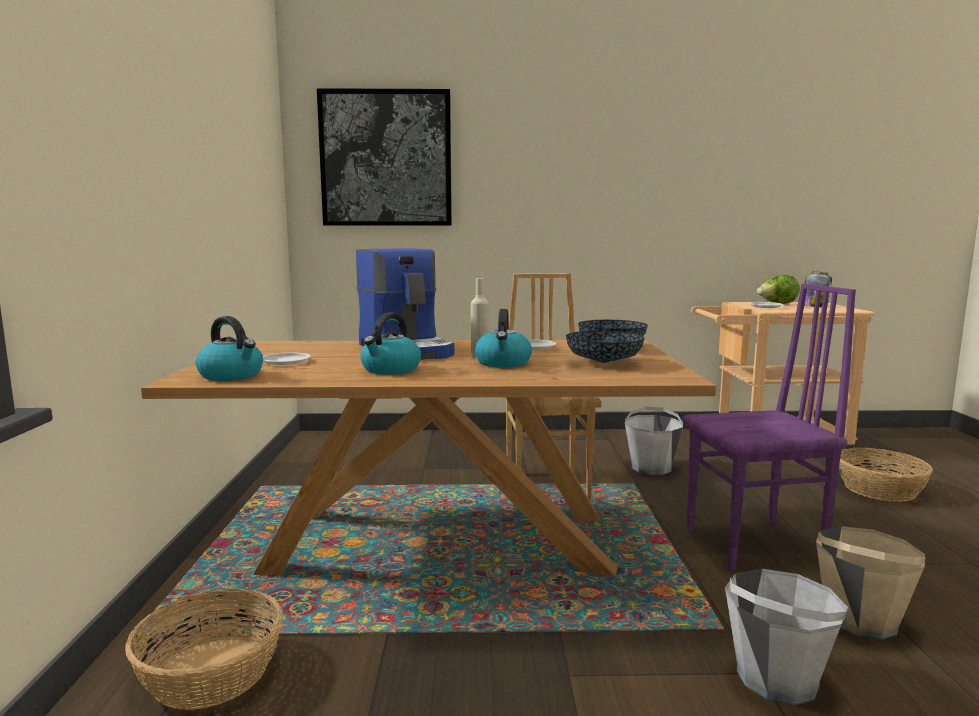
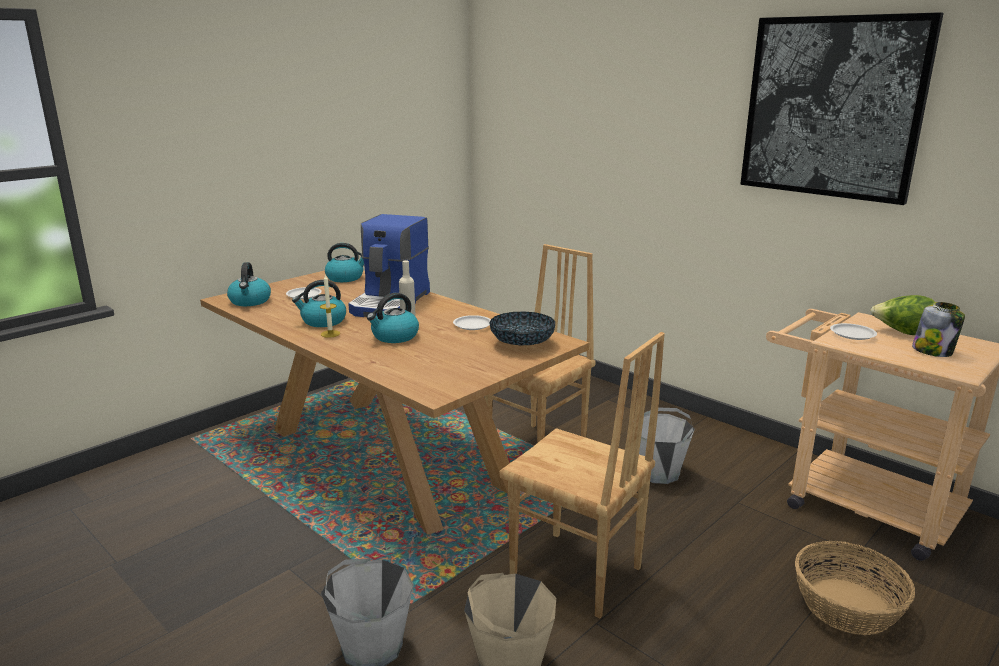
camera: 45 degrees right, 10 degrees up
(211, 673) = (183, 473): basket -> none
(282, 346) = (345, 278): none -> kettle
(386, 159) = (536, 102): picture -> picture (832, 108)
(436, 374) = (330, 334): none -> candle
(604, 363) = (451, 359): bowl -> none
(755, 545) = (575, 574): purple chair -> brown chair

